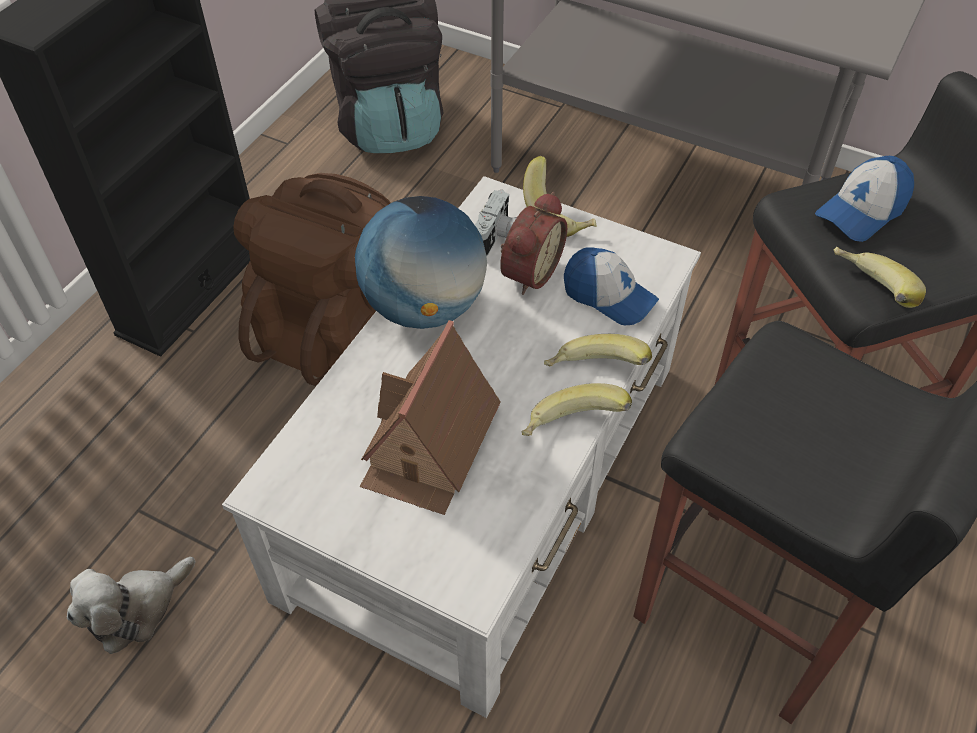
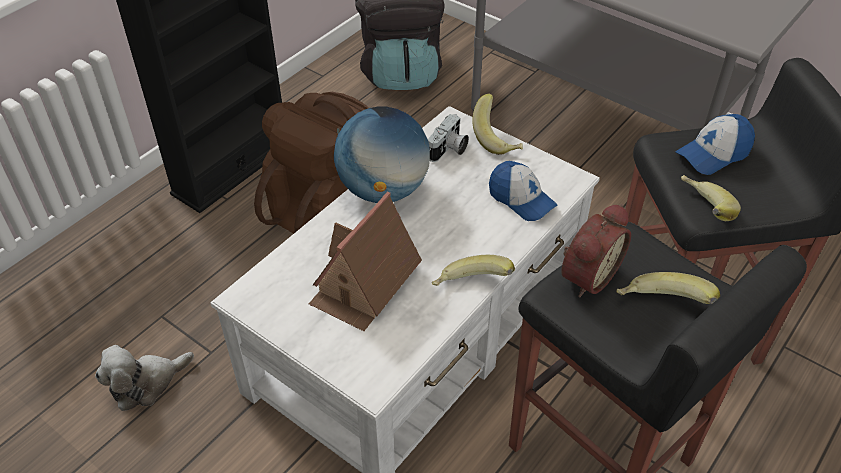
camera: 10 degrees right, 5 degrees down
(528, 272) = (465, 175): alarm clock -> alarm clock (587, 275)
(594, 374) = (497, 251): banana -> banana (661, 308)

